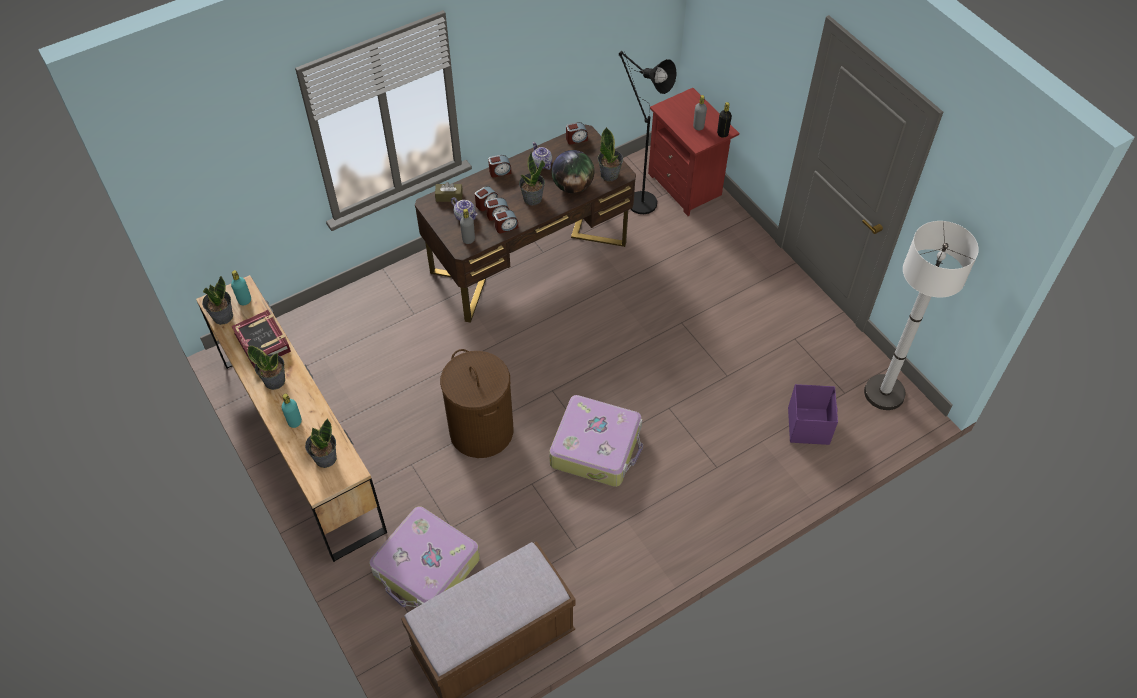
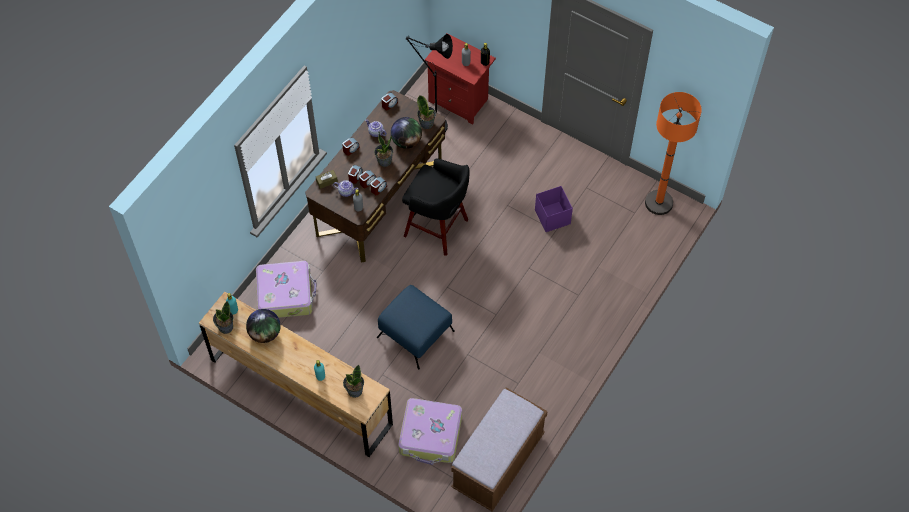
camera: 25 degrees left, 5 degrees up
(263, 342) = (265, 333): book -> globe
(275, 380) = (290, 355): potted plant -> none
(481, 431) = (415, 333): brown laundry basket -> blue ottoman
(579, 318) = (438, 229): none -> black stool
(596, 447) = (496, 313): suitcase -> suitcase (286, 294)
(808, 425) = (622, 244): purple storage box -> purple storage box (552, 216)
(884, 393) = (659, 203): white floor lamp -> orange floor lamp

